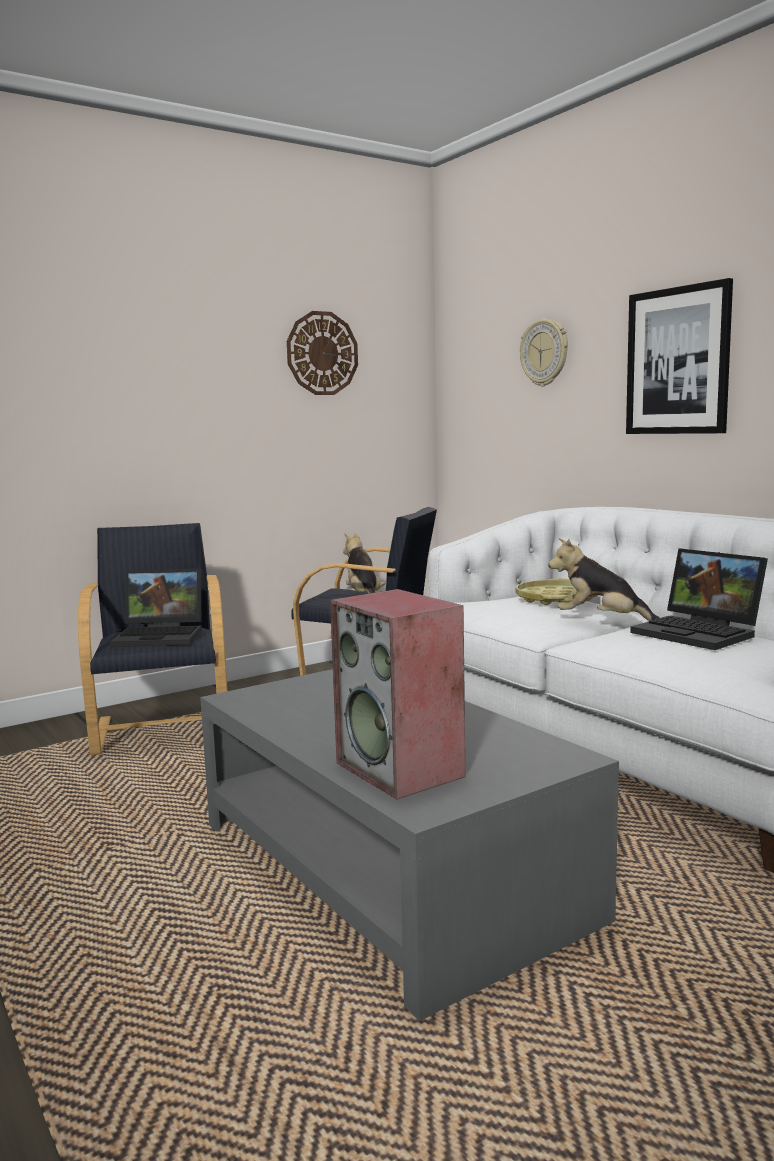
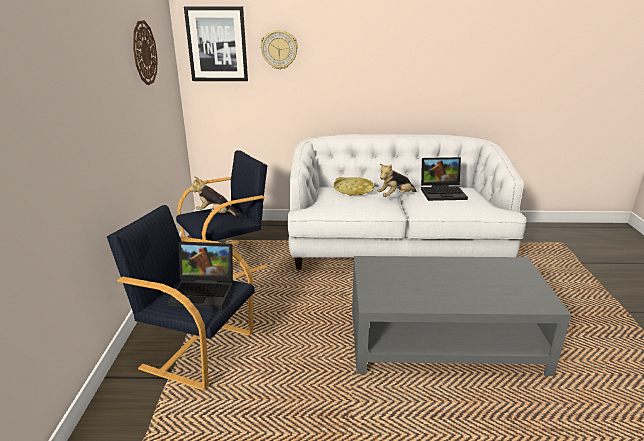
camera: 55 degrees left, 15 degrees up
(162, 636) = (205, 291): laptop -> laptop turned 60 degrees clockwise
(402, 770) = (509, 296): speaker -> none
(678, 361) = (370, 62): picture -> picture (217, 44)

